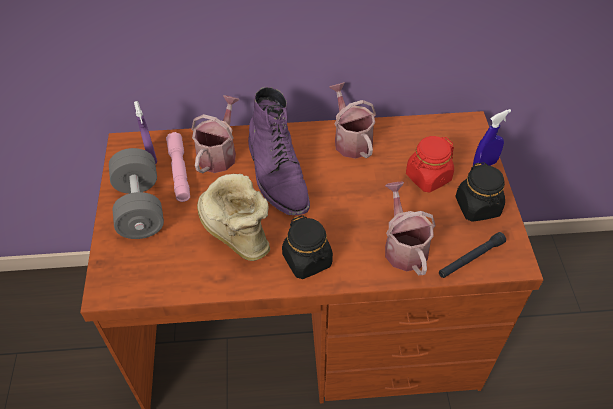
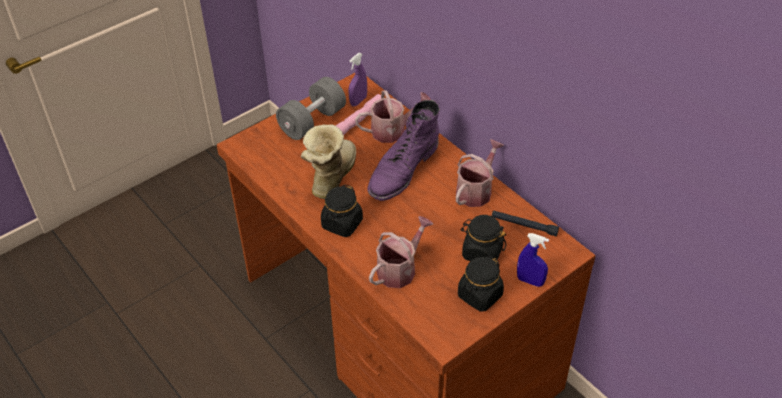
camera: 55 degrees right, 5 degrees down
(428, 177) = (482, 252): red jar -> black jar
(470, 259) = (423, 313): black flashlight -> black flashlight (524, 225)

